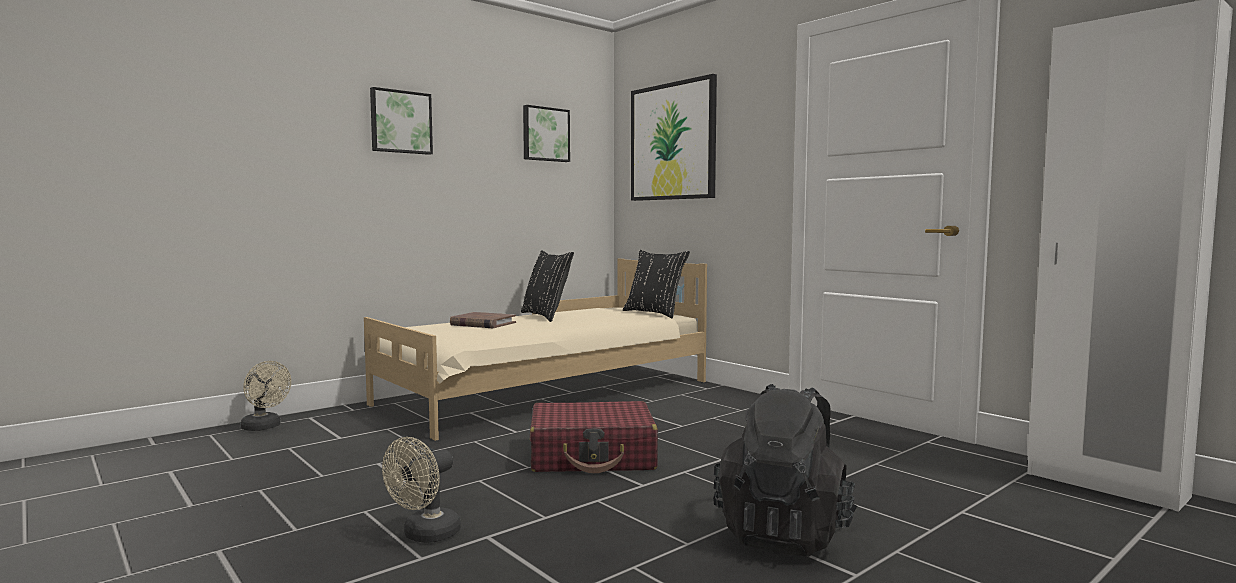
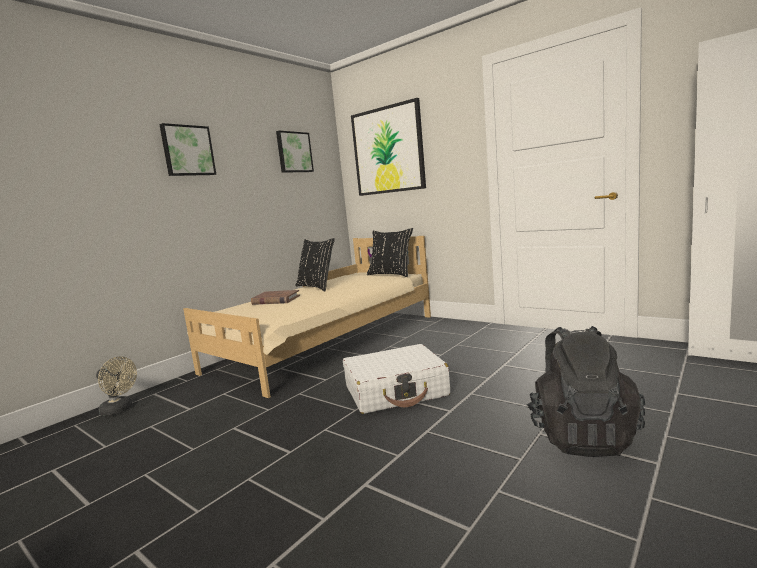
camera: 10 degrees left, 5 degrees up
(425, 536) = (314, 494): beige fan -> none
(593, 456) = (396, 391): red suitcase -> white suitcase

